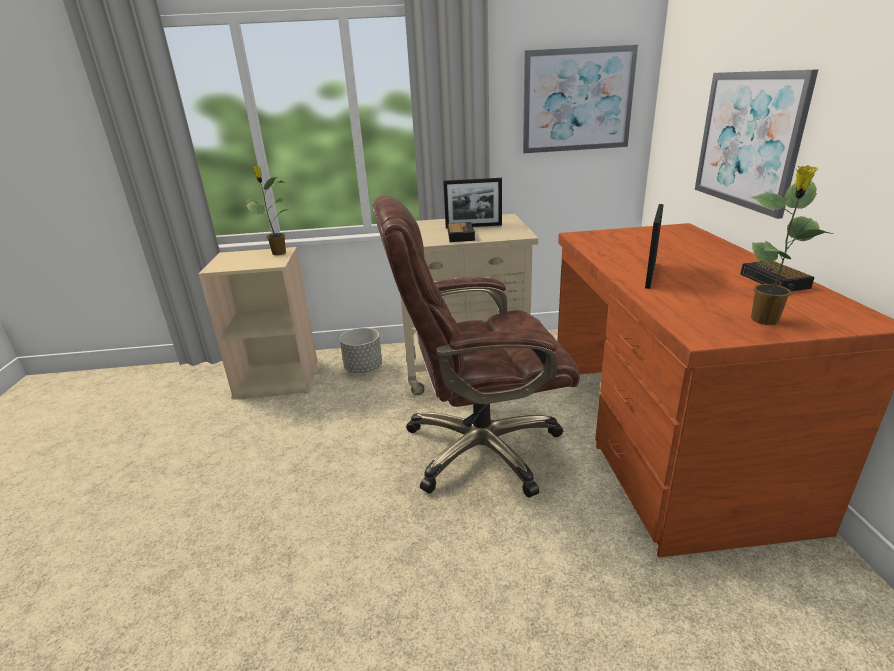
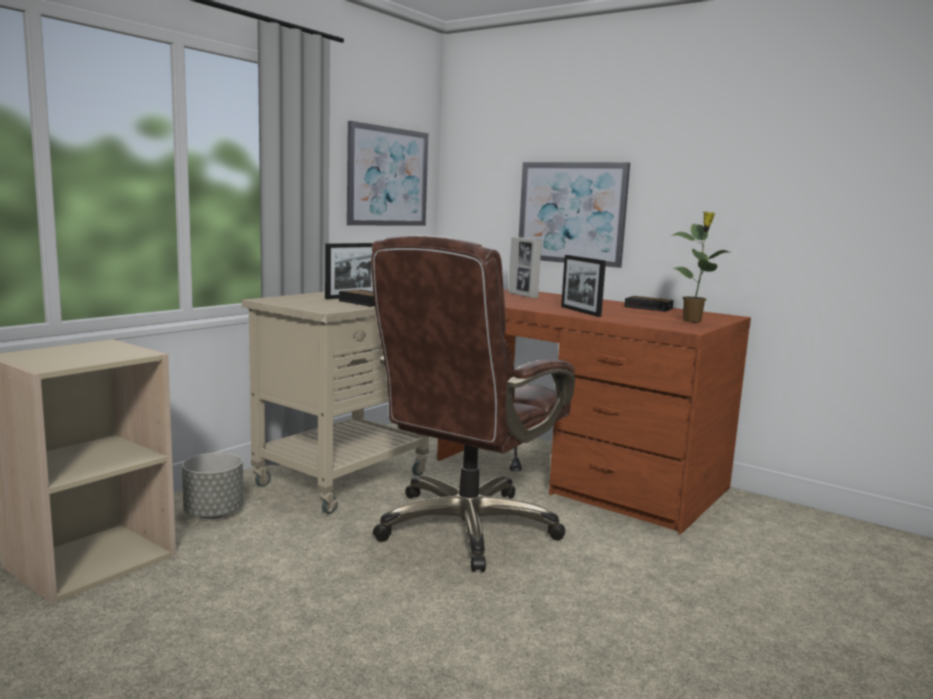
camera: 50 degrees left, 15 degrees down
(277, 253) = (105, 346): potted plant -> none
(661, 237) = (522, 295): none -> picture frame

